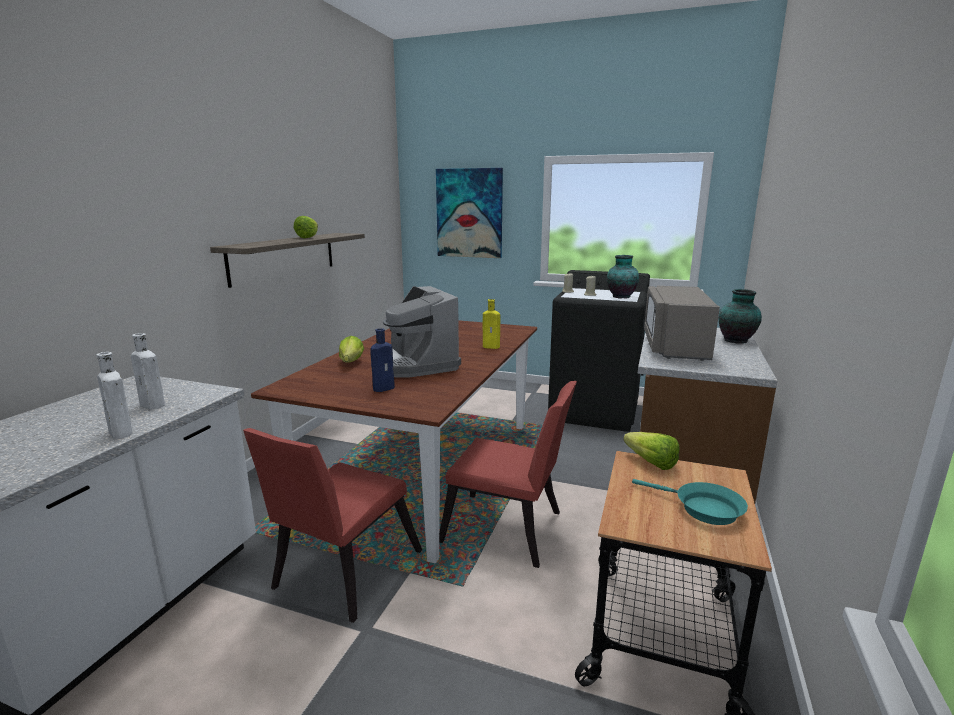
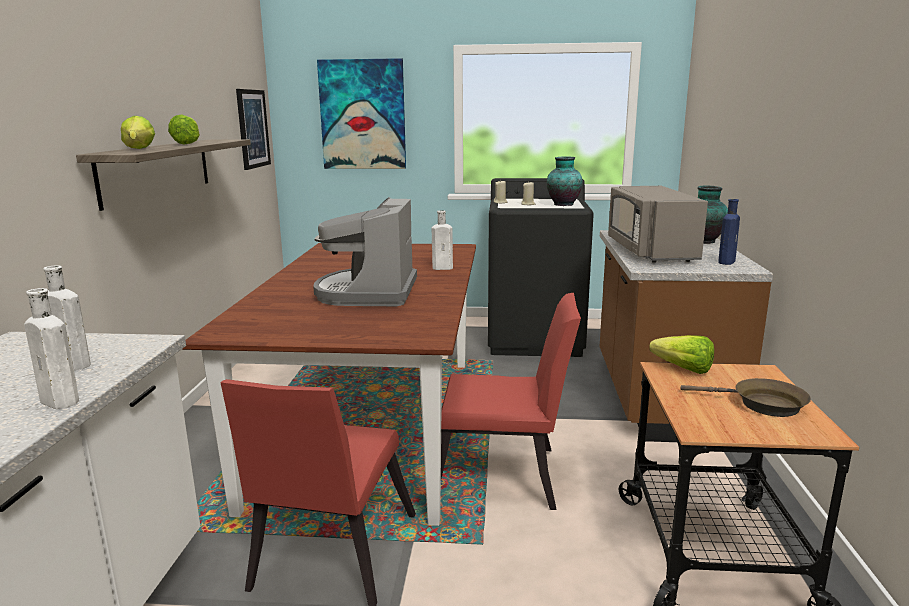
camera: 15 degrees left, 0 degrees up
(349, 364) = (284, 299): lettuce -> lettuce (137, 149)
(380, 223) = (252, 128): none -> picture
(385, 388) = (355, 321): blue bottle -> blue bottle (726, 261)
(415, 364) = (368, 293): coffee machine -> coffee machine turned 45 degrees clockwise
(492, 347) = (444, 268): yellow bottle -> white bottle
(702, 509) = (762, 404): turquoise frying pan -> brown frying pan

